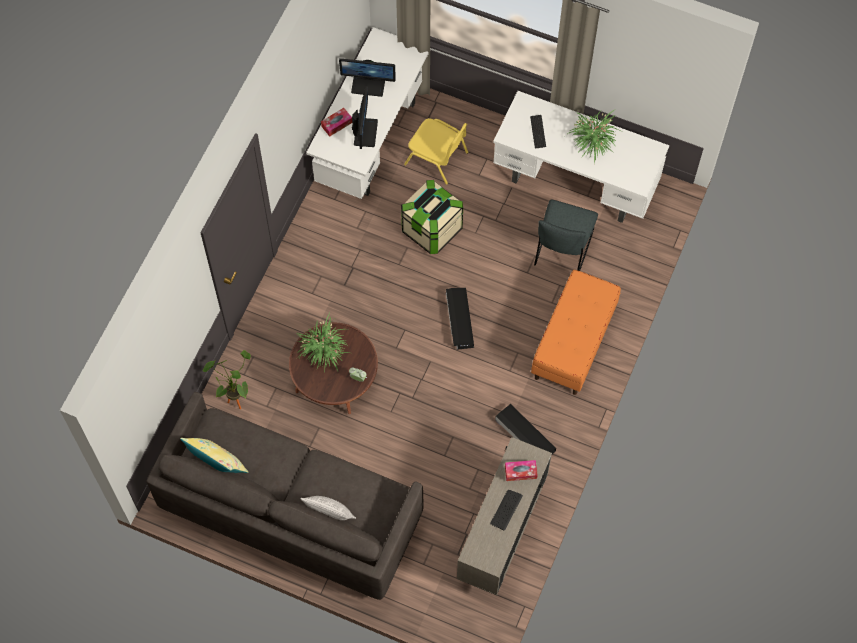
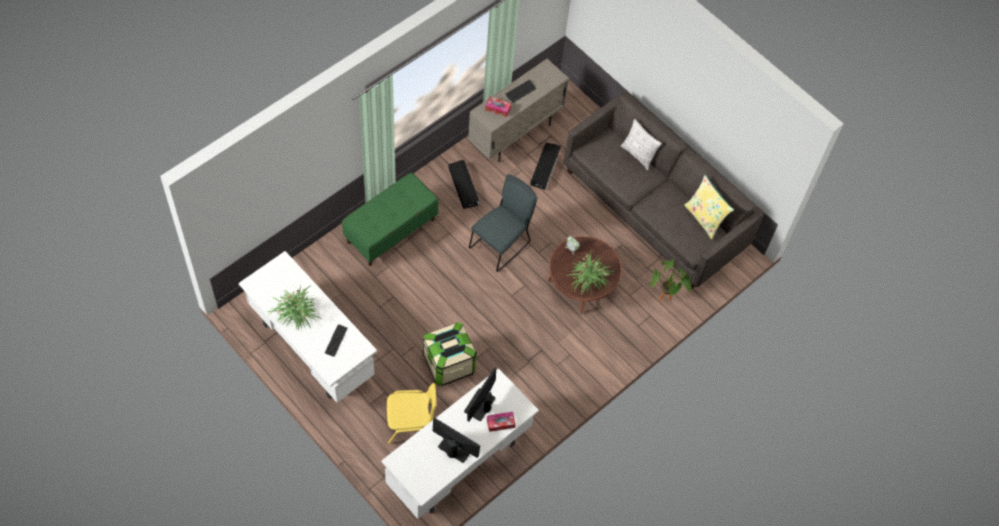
camera: 160 degrees left, 5 degrees down
(437, 158) = (411, 422): yellow chair -> yellow chair turned 120 degrees clockwise
(459, 320) = (466, 284): black storage box -> black storage box (545, 167)
(562, 251) = (356, 300): grey chair -> grey chair (501, 244)
(574, 344) = (391, 230): orange bench -> green bench

